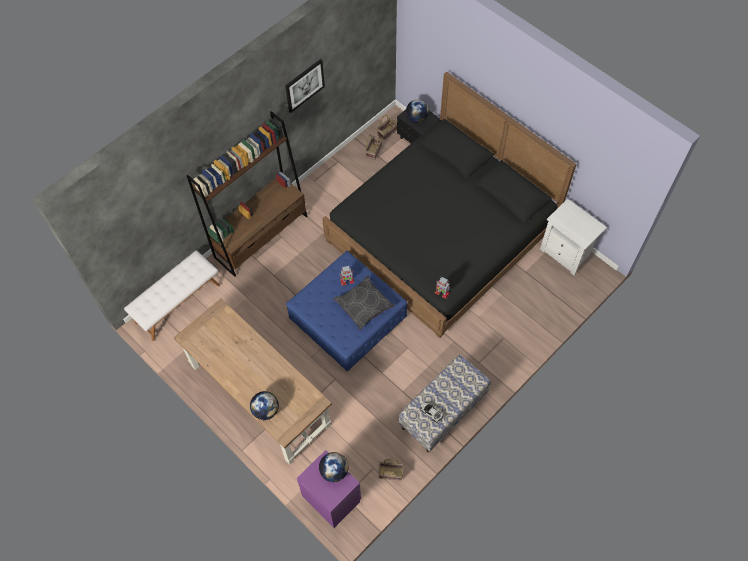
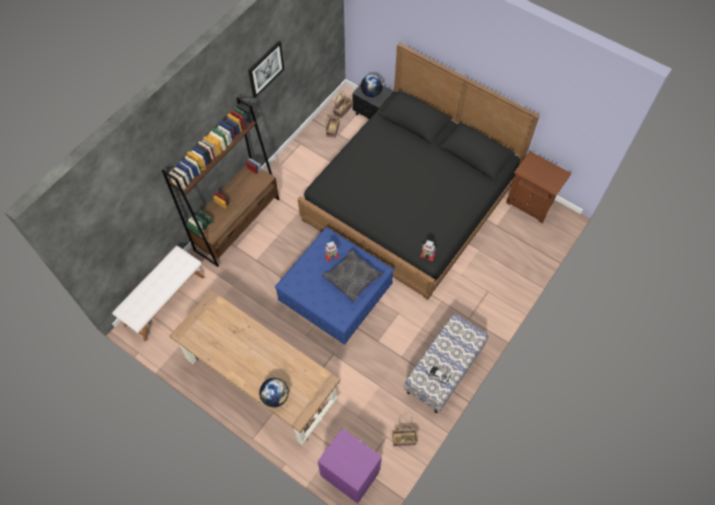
camera: 10 degrees left, 0 degrees up
(334, 471) = (354, 448): globe -> none
(566, 253) = (531, 203): white nightstand -> brown nightstand

